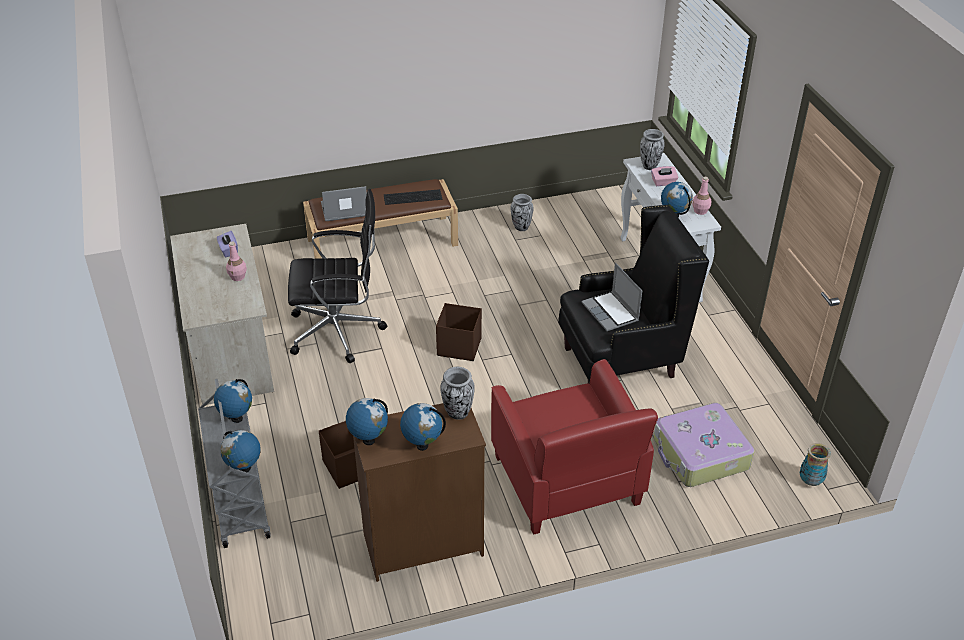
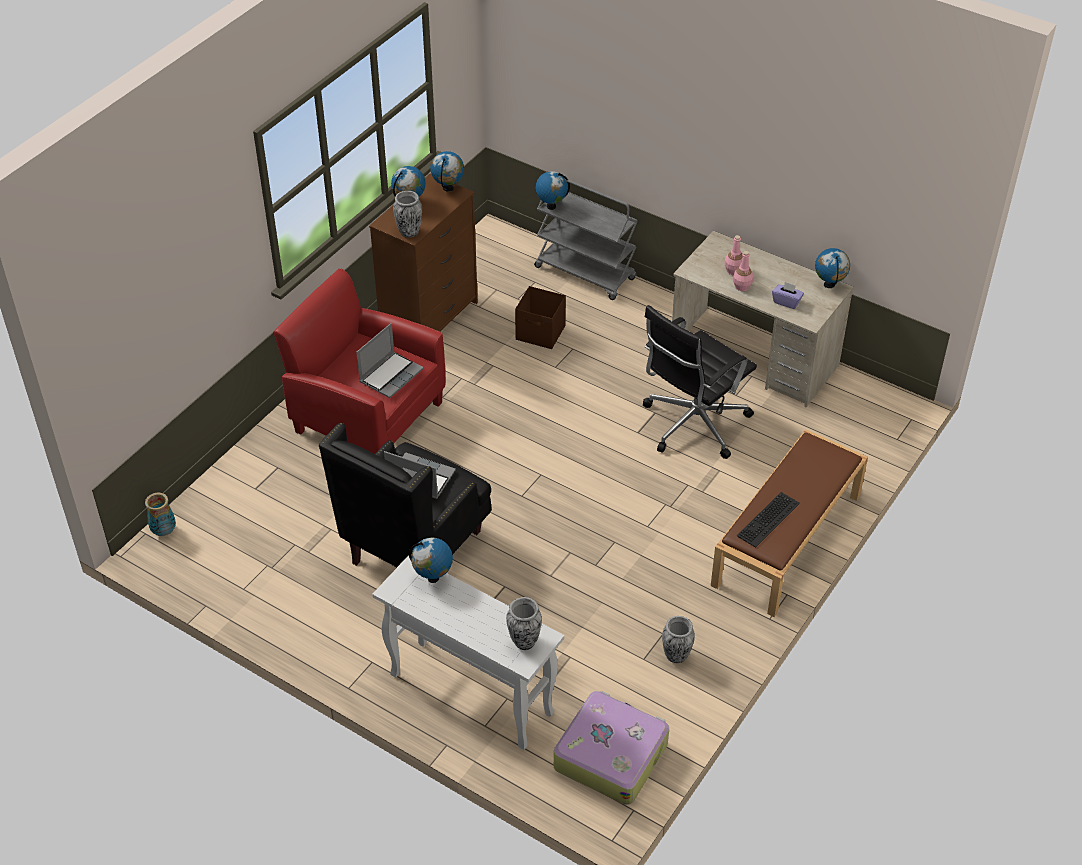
camera: 140 degrees right, 5 degrees up
(236, 418) = (601, 228): globe -> globe (829, 285)
(344, 210) = (807, 460): laptop -> laptop (391, 375)
(458, 346) = (575, 474): brown storage box -> none
(663, 182) = (486, 624): pink tissue box -> none
(700, 211) = (411, 603): pink bottle -> pink bottle (733, 271)
(700, 454) = (275, 501): suitcase -> suitcase (610, 755)

